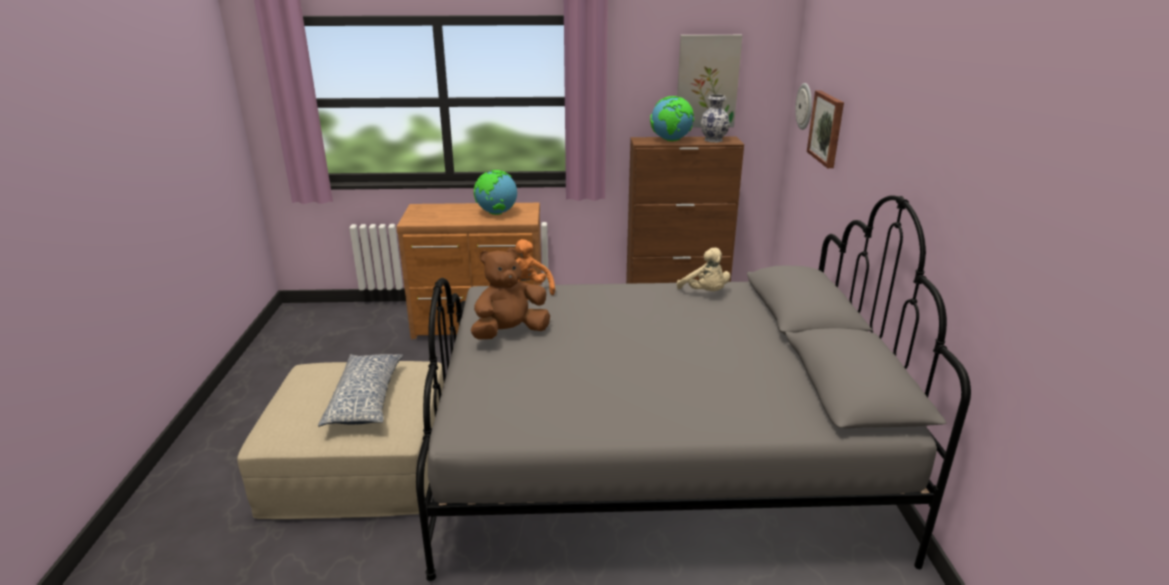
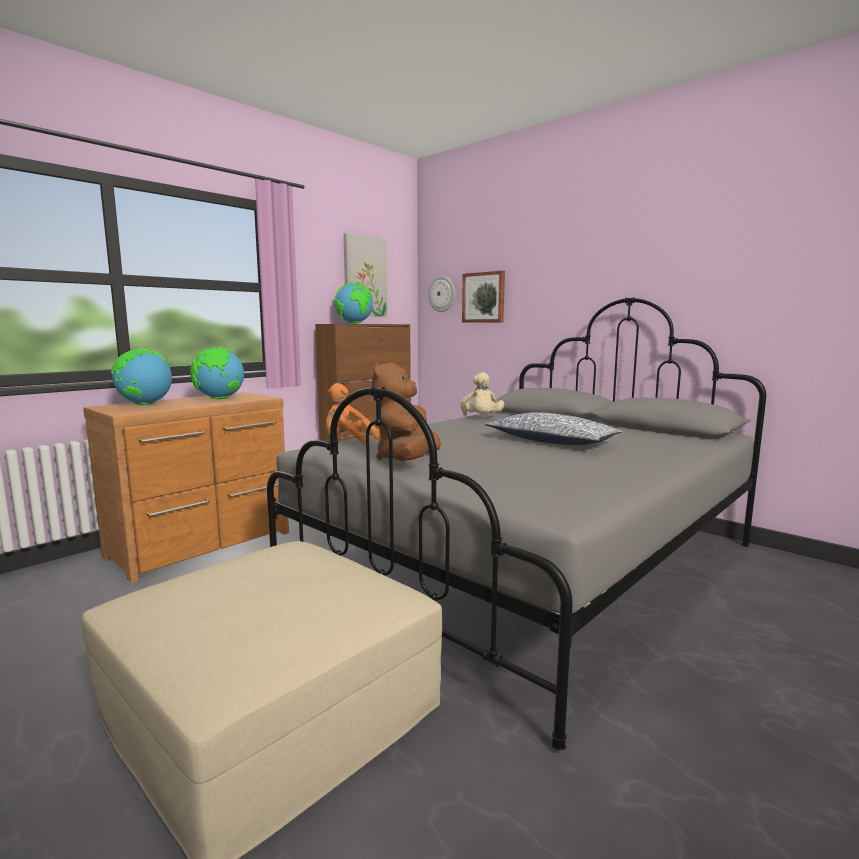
camera: 45 degrees left, 15 degrees down
(366, 398) = (295, 584): pillow -> pillow (551, 441)
(441, 210) = (144, 404): none -> globe
(705, 293) = (481, 418): beige plush toy -> beige plush toy turned 75 degrees clockwise
(713, 140) = (382, 323): vase -> none

